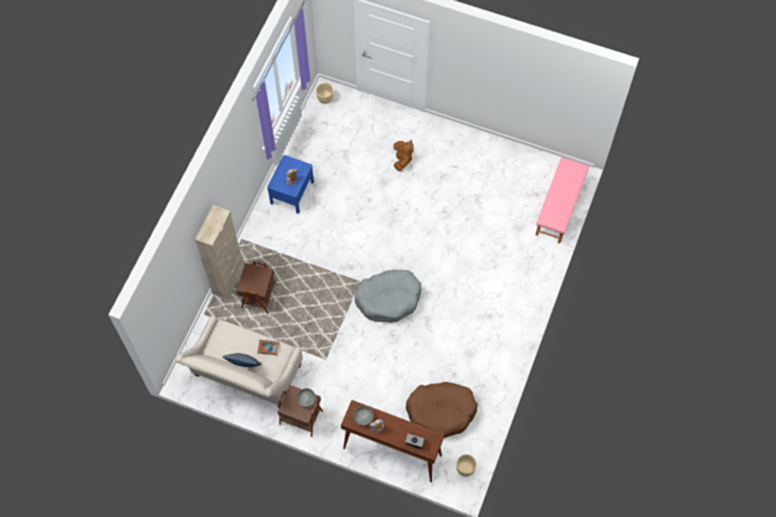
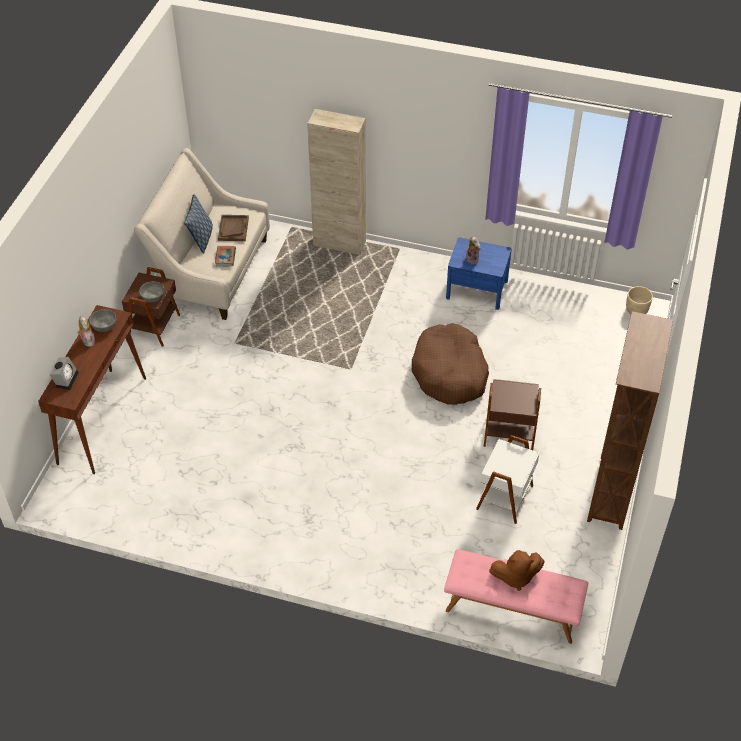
camera: 85 degrees right, 15 degrees down
(236, 341) = (233, 229): none -> brown tray
(258, 296) = (320, 272): brown side table -> brown side table (509, 432)
(388, 299) = (327, 401): grey dog bed -> none
(402, 159) = (555, 402): brown plush toy -> brown plush toy (515, 577)
(441, 411) = (158, 470): brown dog bed -> brown dog bed (450, 373)
(465, 468) = (72, 502): beige planter -> none
(478, 142) = (610, 492): none -> brown bookcase
(478, 199) = (506, 497): none -> white side table

